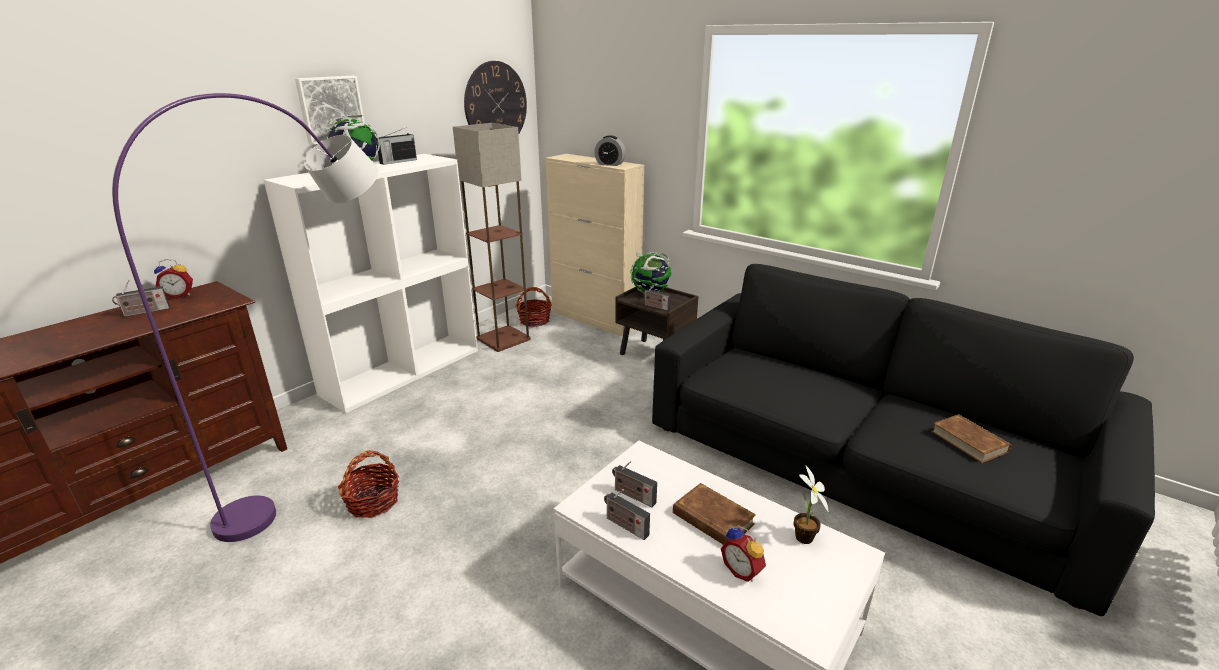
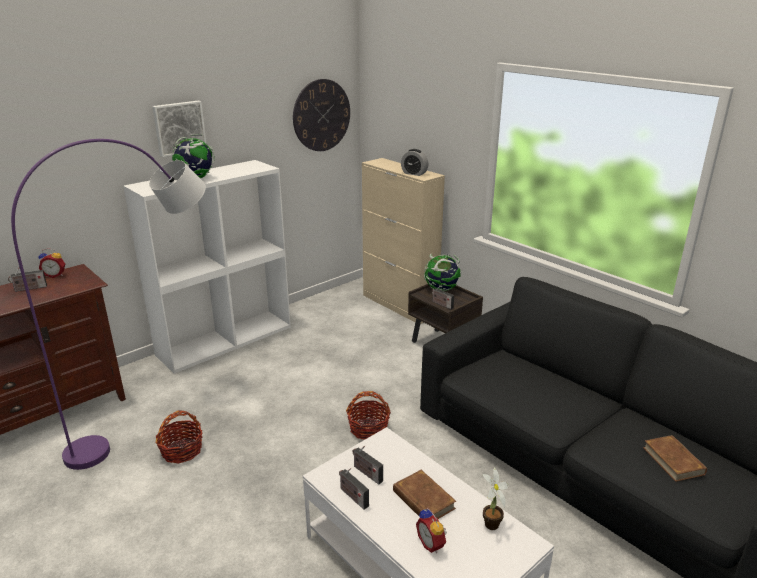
camera: 10 degrees right, 0 degrees up
(397, 161) = (230, 169): radio -> none
(503, 338) = (315, 317): floor lamp -> none
(534, 321) = (345, 302): basket -> basket (368, 429)

